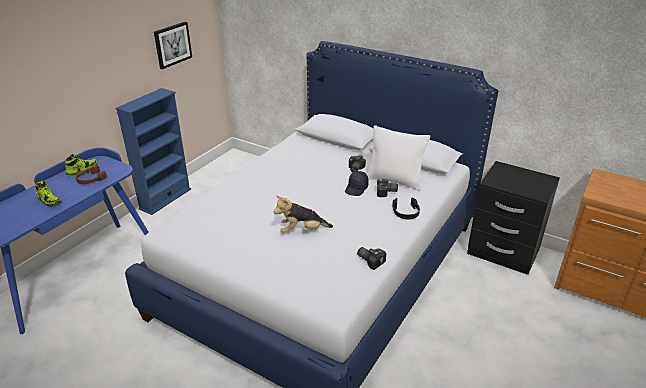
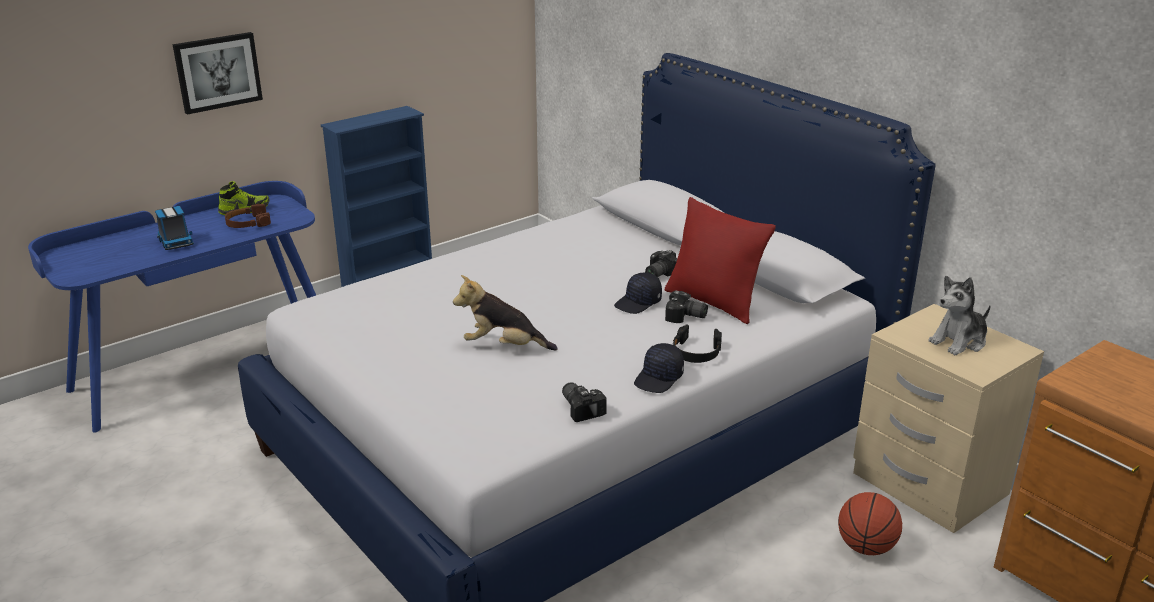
camera: 20 degrees right, 5 degrees down
(49, 201) = (175, 242): shoe -> toy truck
(172, 44) = (437, 38): picture -> picture (217, 72)
(394, 180) = (713, 302): white pillow -> red pillow
(398, 233) = (659, 378): none -> black cap
(494, 293) = (866, 547): none -> basketball
(503, 252) = (928, 485): black nightstand -> beige nightstand
(521, 180) = (959, 341): none -> plush toy

